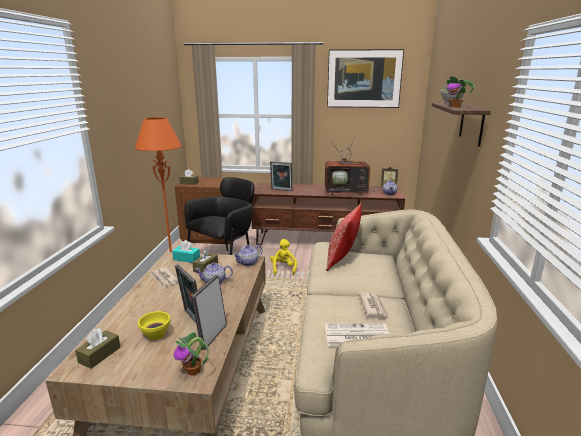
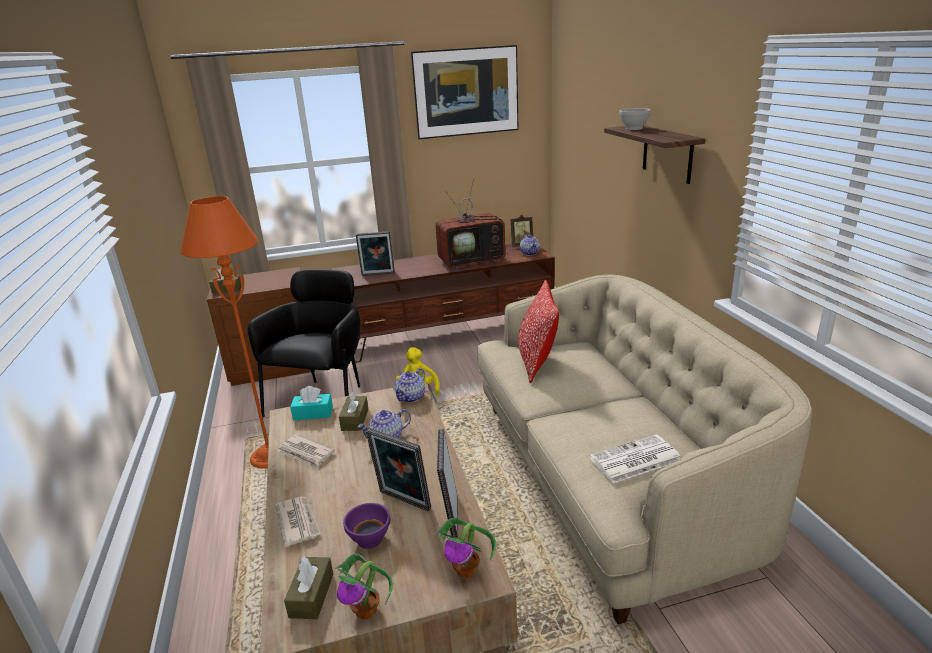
camera: 20 degrees left, 5 degrees up
(155, 335) = (369, 539): yellow bowl -> purple bowl
(373, 306) = (624, 416): newspaper -> newspaper (298, 522)
(455, 106) = (651, 134): potted plant -> potted plant (367, 610)

